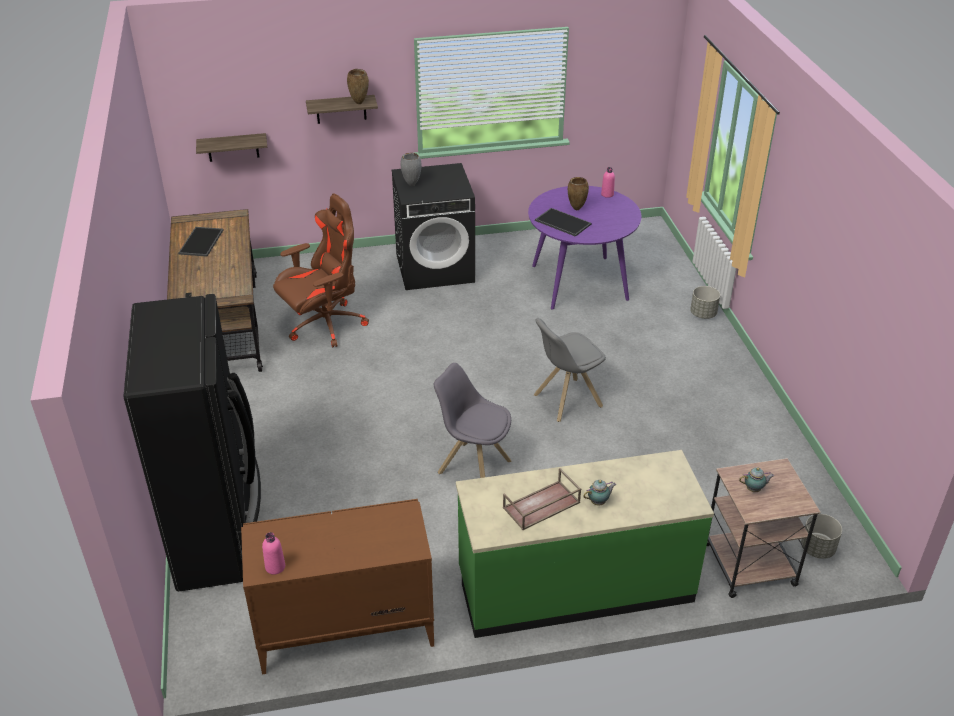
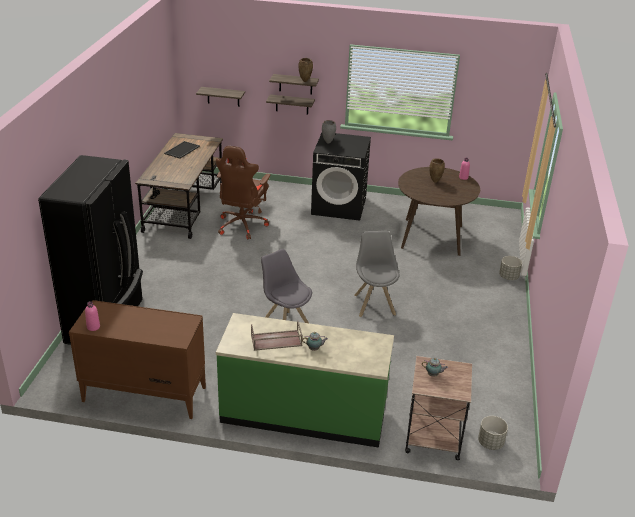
camera: 20 degrees right, 5 degrees down
(322, 327) = (243, 223): brown office chair -> brown office chair turned 120 degrees clockwise
(339, 139) = (292, 104): none -> shelf
(562, 222) = (418, 187): tray -> none
(567, 400) = (374, 304): grey chair -> grey chair turned 90 degrees clockwise
(579, 282) = (432, 237): purple dining table -> brown dining table

